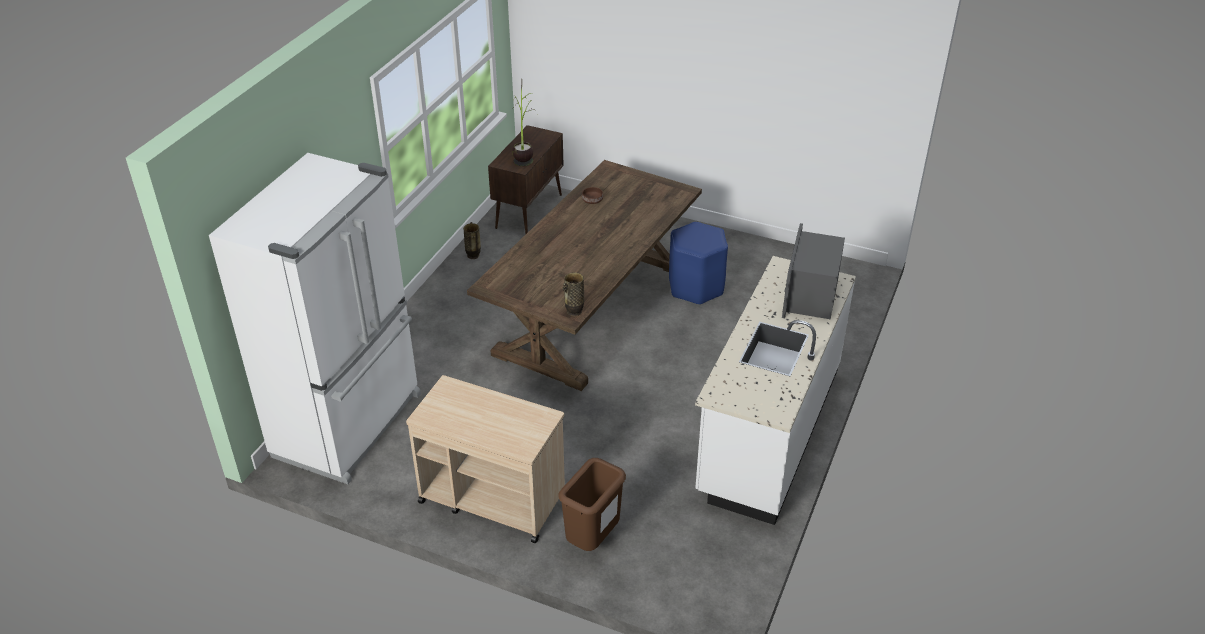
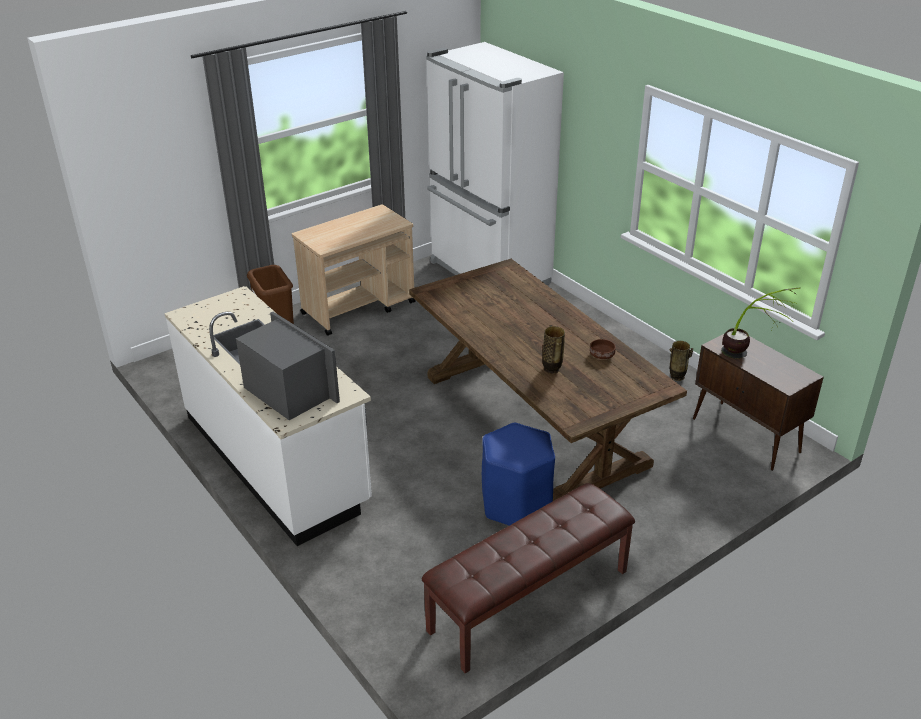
camera: 120 degrees right, 5 degrees down
(574, 311) = (432, 295): vase -> vase (551, 369)
(773, 255) = (529, 601): none -> brown bench

